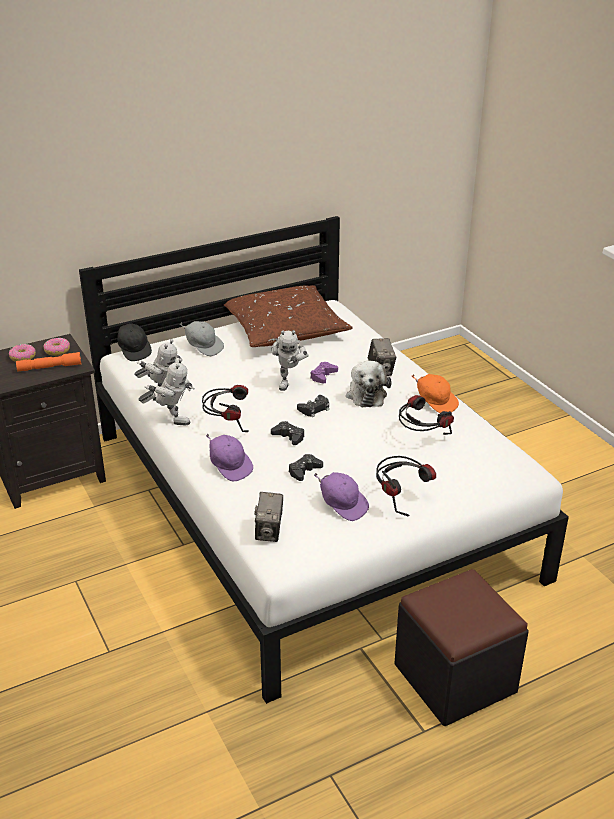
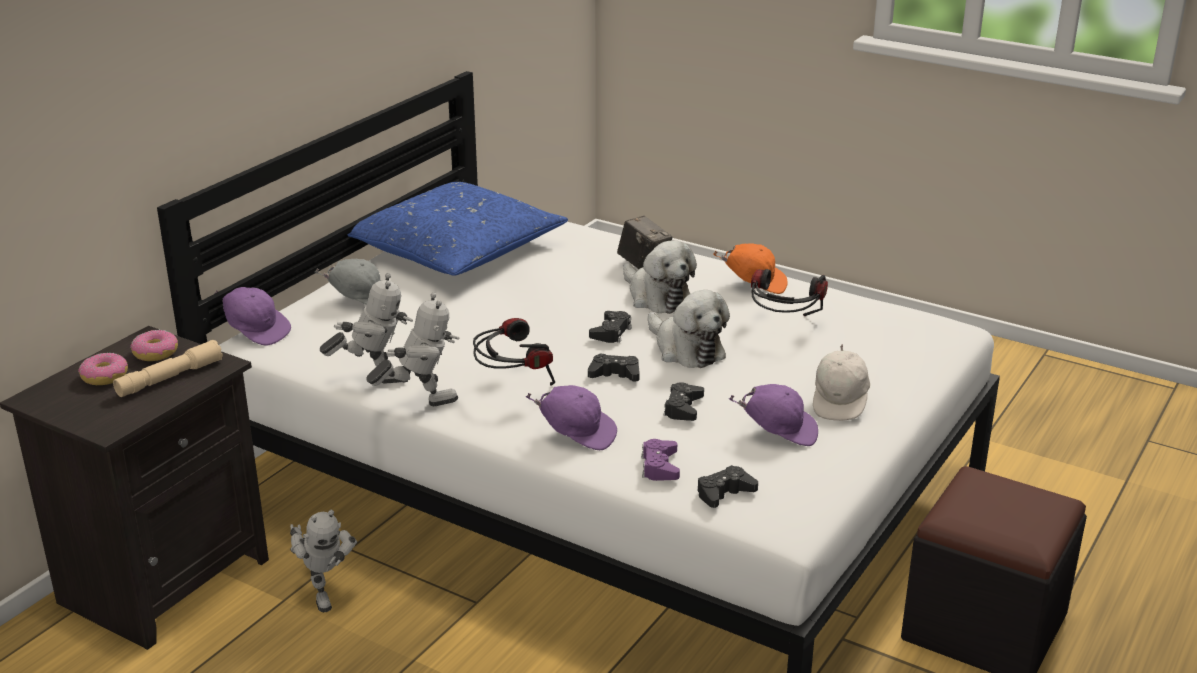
camera: 30 degrees left, 5 degrees down
(49, 367) = (170, 378): orange flashlight -> beige flashlight
(134, 351) = (256, 331): black cap -> purple cap
(269, 532) = (724, 493): camera -> black game controller
(285, 329) = (456, 249): brown pillow -> blue pillow
(289, 381) = (538, 309): toy robot -> toy robot (324, 592)
(323, 376) = (578, 290): purple game controller -> purple game controller (660, 466)
(347, 434) = (686, 349): none -> plush toy
(400, 499) = (840, 402): headphones -> white cap

